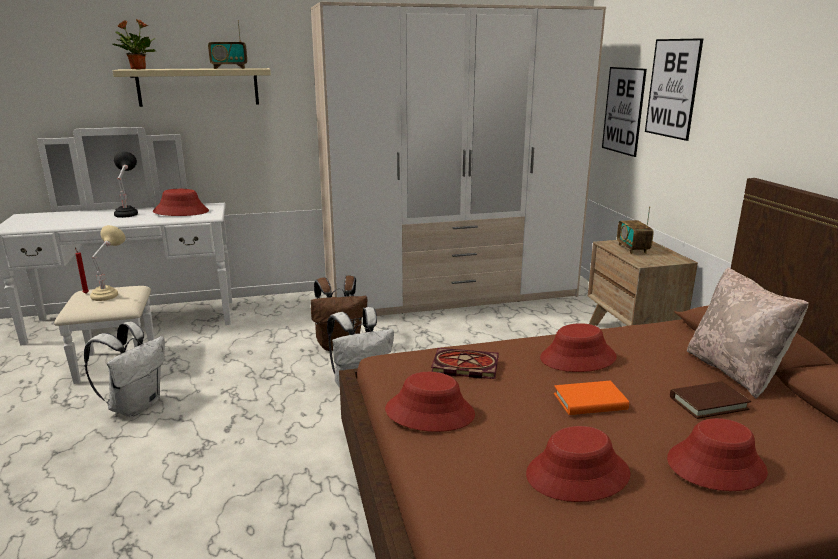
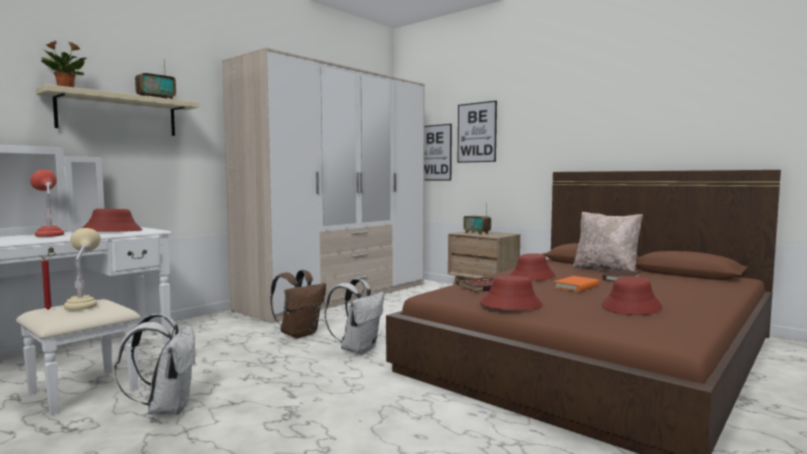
camera: 35 degrees left, 15 degrees down
(128, 213) = (49, 235): black table lamp -> red table lamp
(715, 465) = (670, 293): red hat -> none

